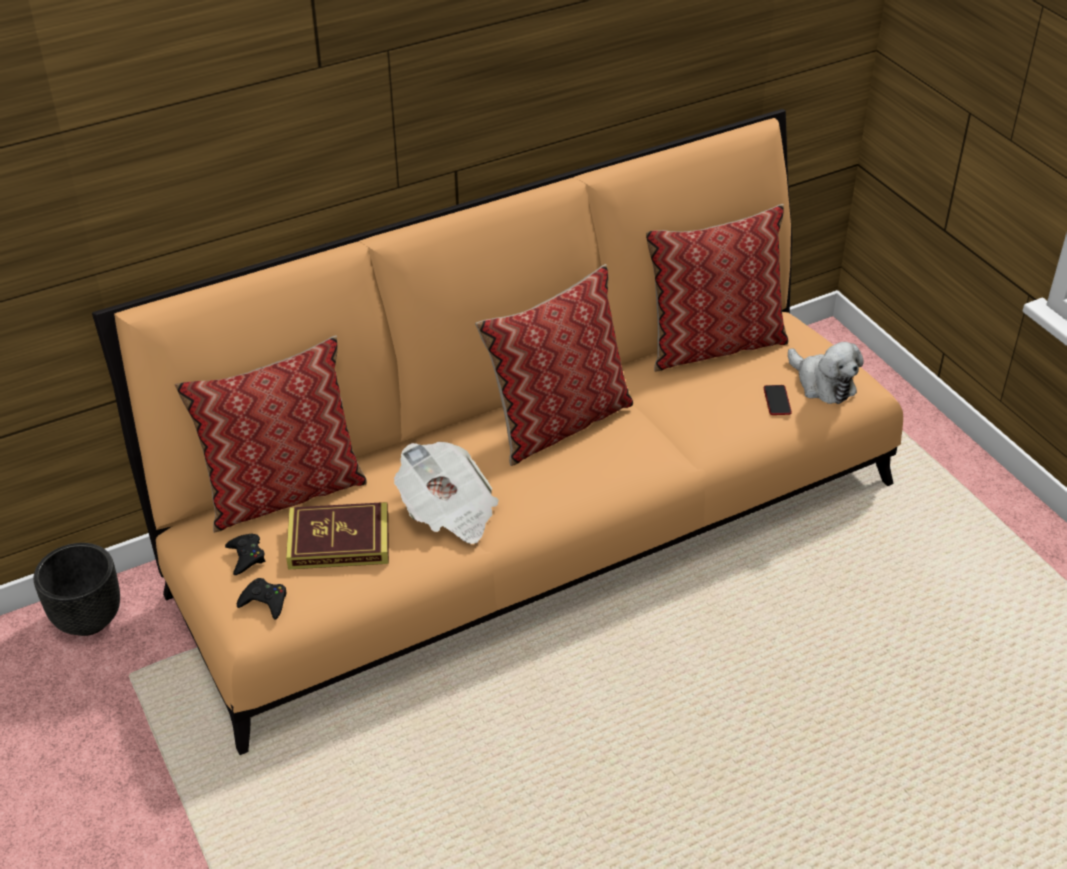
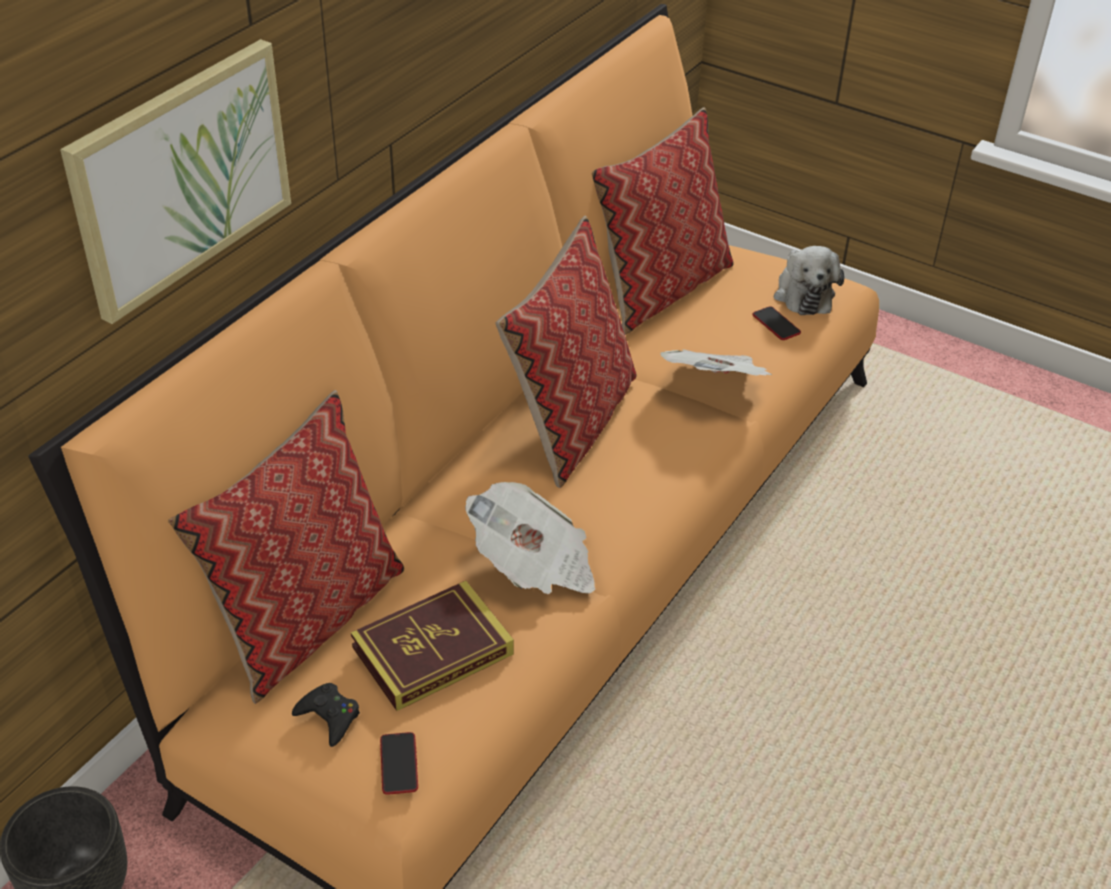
camera: 30 degrees left, 0 degrees up
(245, 159) = (181, 176): none -> picture
(265, 601) = (399, 764): black game controller -> phone
(687, 431) = (715, 385): none -> newspaper
(822, 384) = (803, 293): plush toy -> plush toy turned 60 degrees clockwise

